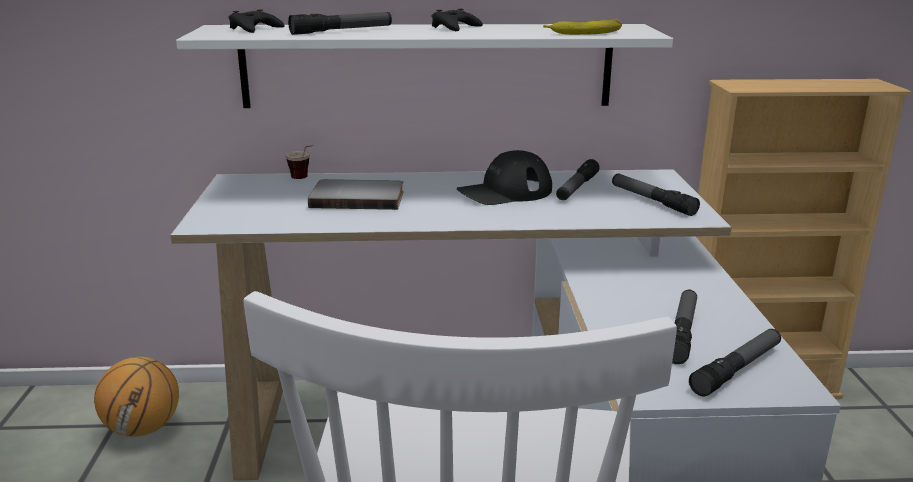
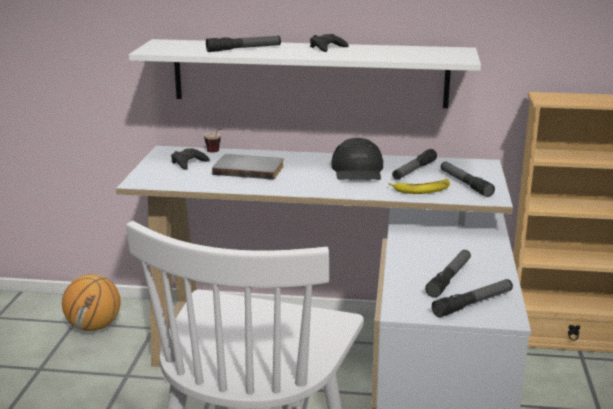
camera: 10 degrees right, 0 degrees up
(254, 29) = (184, 45): black game controller -> black game controller (188, 163)
(504, 192) = (358, 170): black cap -> black cap turned 75 degrees counterclockwise
(587, 32) = (421, 56): banana -> banana (422, 189)

